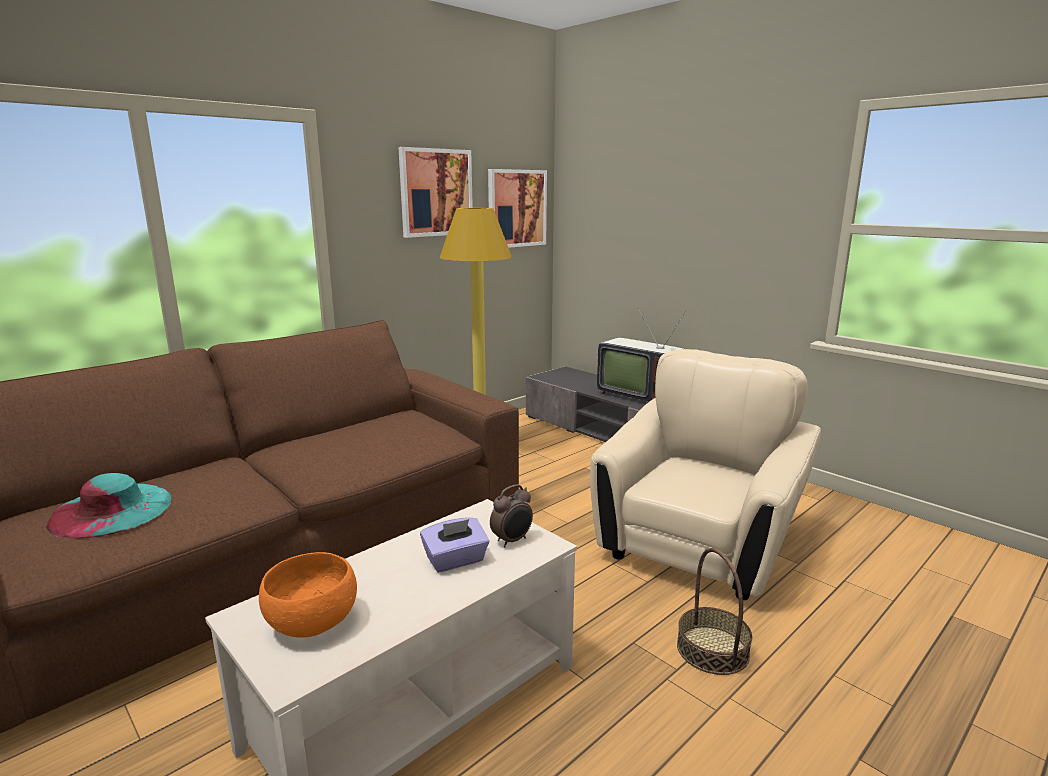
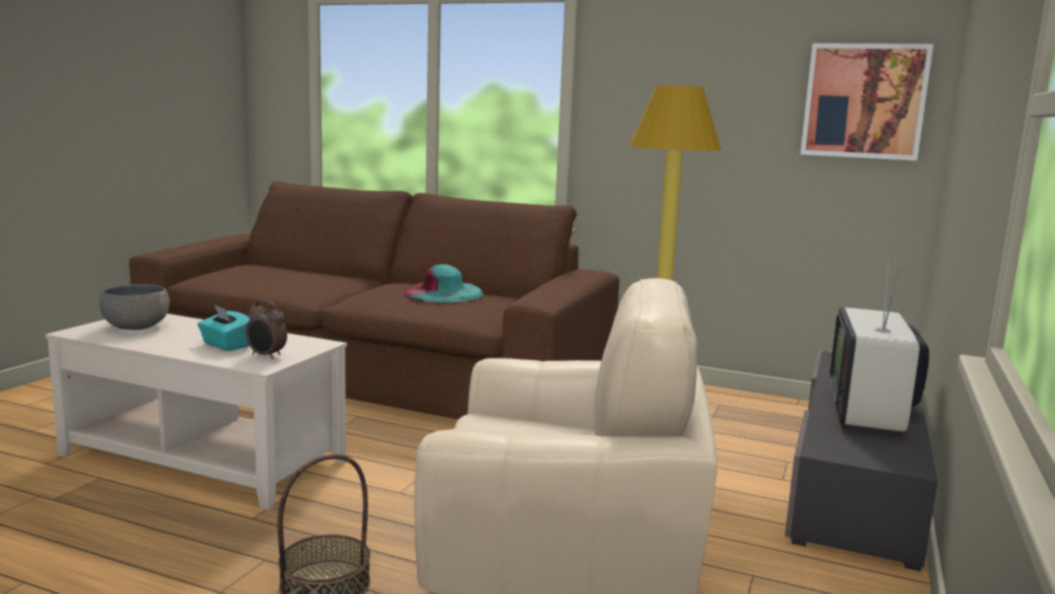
camera: 65 degrees right, 5 degrees down
(112, 510) = (262, 272): turquoise hat -> turquoise hat (443, 293)
(313, 621) = (137, 327): orange bowl -> grey bowl
(436, 192) = (719, 74): picture -> none
(455, 560) = (226, 345): purple tissue box -> turquoise tissue box

